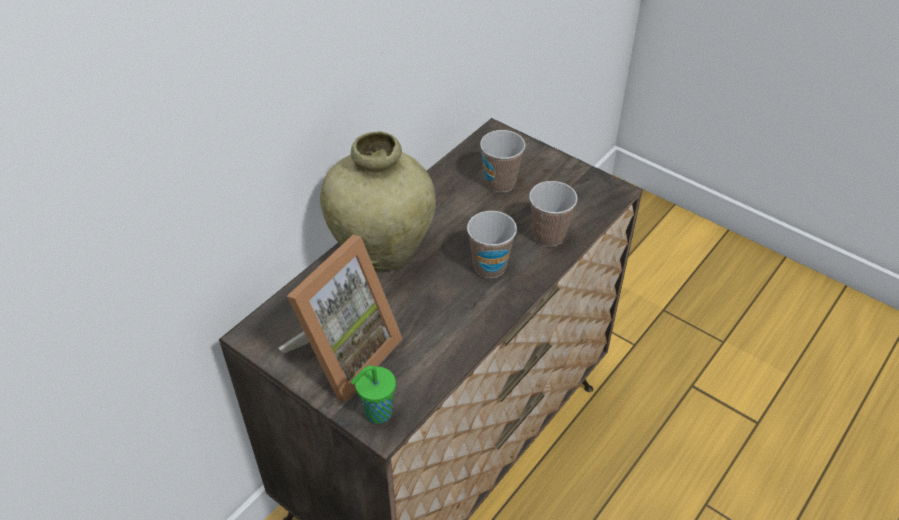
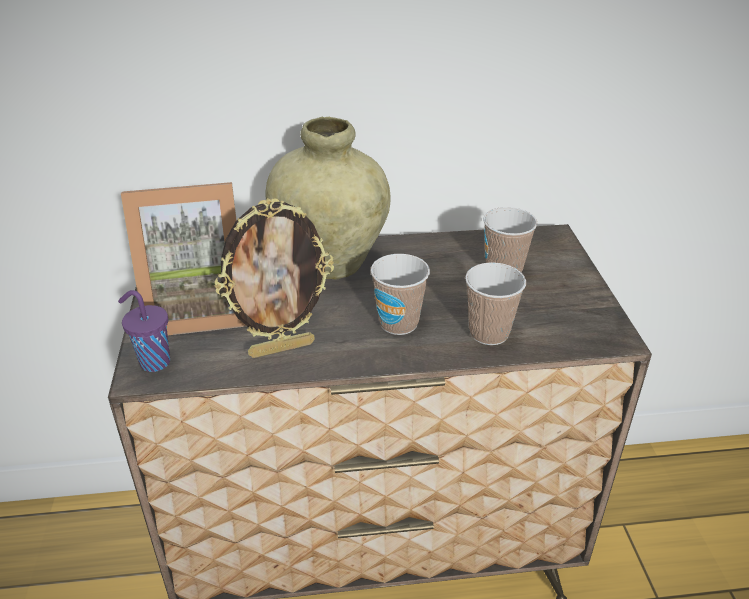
camera: 45 degrees right, 10 degrees down
(376, 413) = (153, 362): green cup -> purple cup
(444, 338) = (282, 348): none -> picture frame

